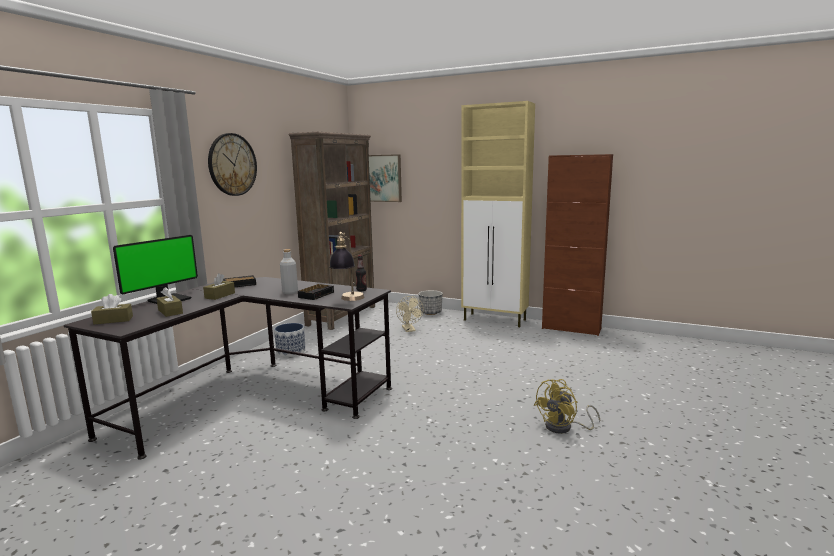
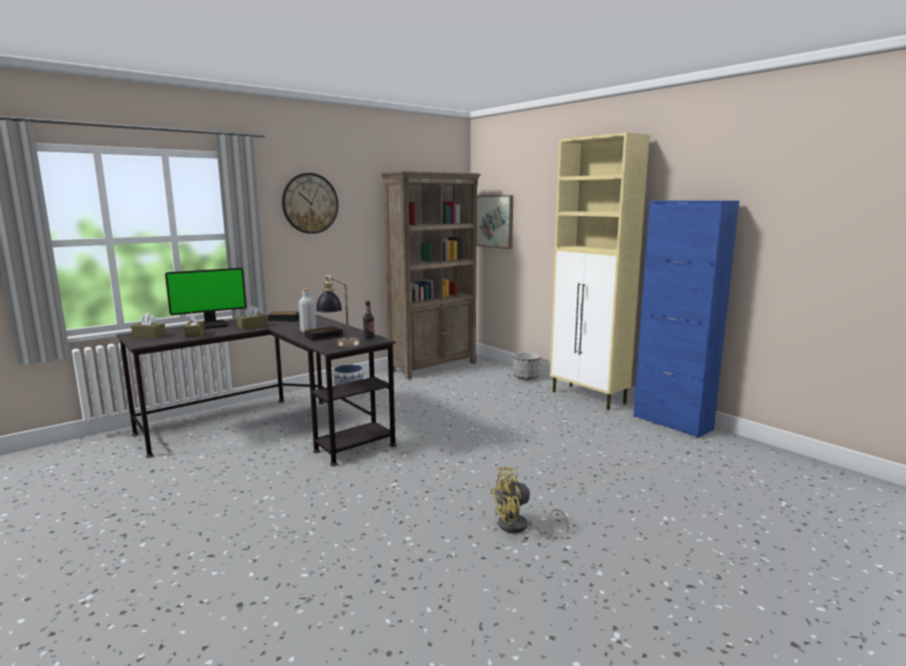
camera: 25 degrees right, 0 degrees up
(409, 330) = (482, 392): beige fan -> none
(571, 328) = (672, 423): brown cabinet -> blue cabinet

